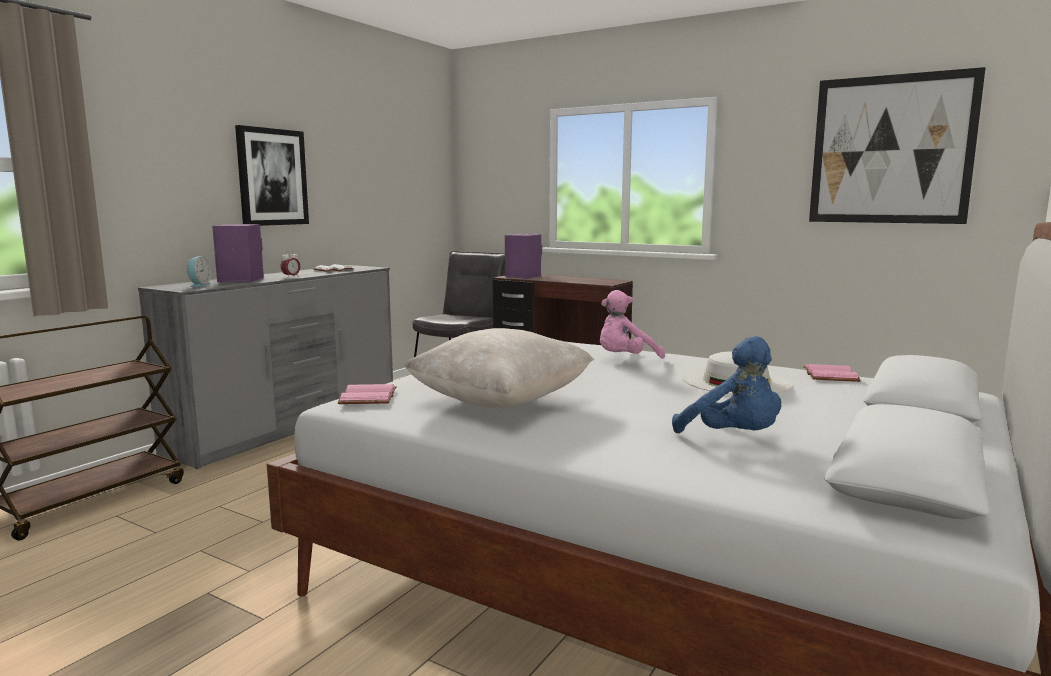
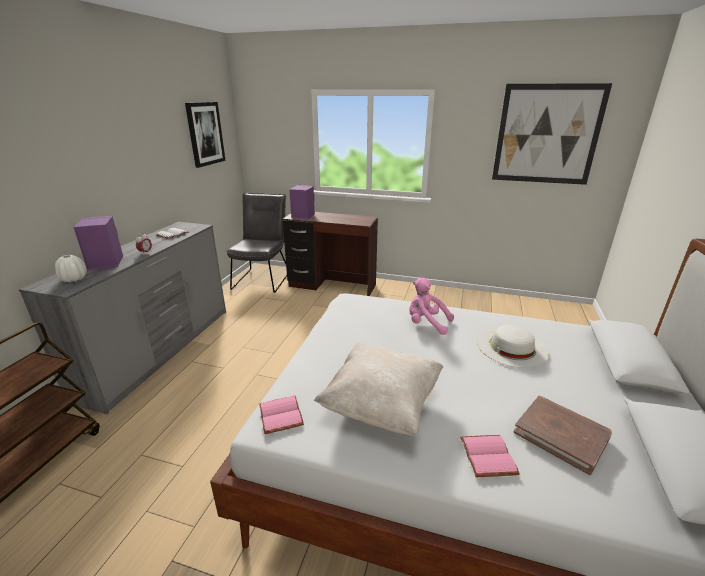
camera: 15 degrees left, 15 degrees up
(198, 285) = (73, 279): alarm clock -> white vase
(272, 177) = (109, 168): picture -> picture (205, 134)
(625, 360) = (426, 324): pink plush toy -> pink plush toy turned 75 degrees clockwise
(734, 438) = (561, 435): blue plush toy -> brown book
(832, 376) = (558, 328): pink book -> pink book (489, 457)

